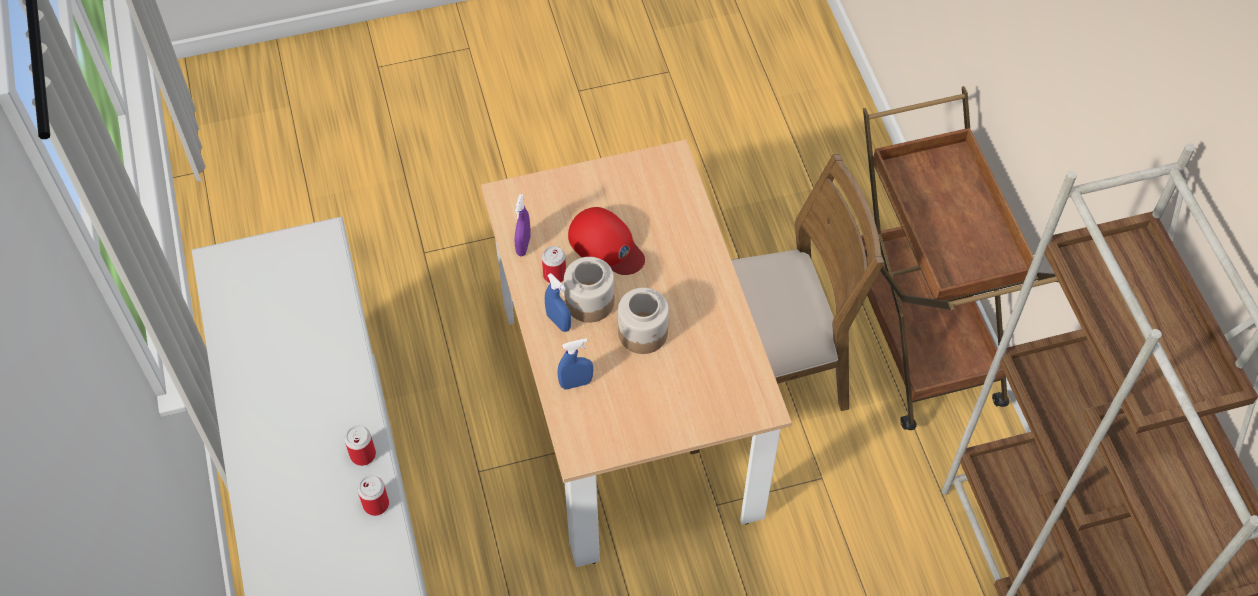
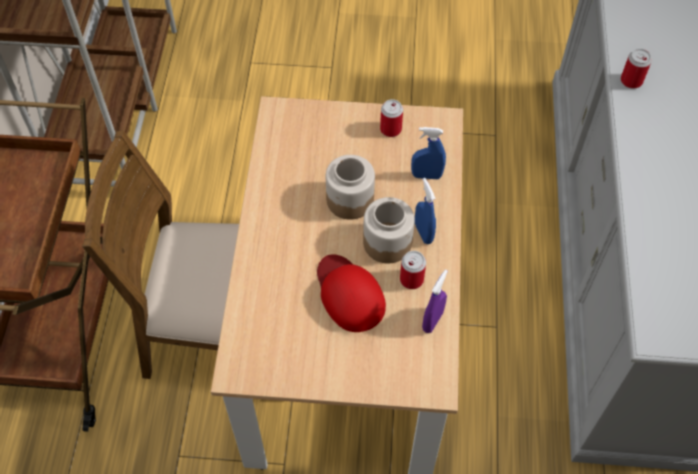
camera: 160 degrees left, 0 degrees up
(363, 454) = (637, 119): can -> can (390, 129)

